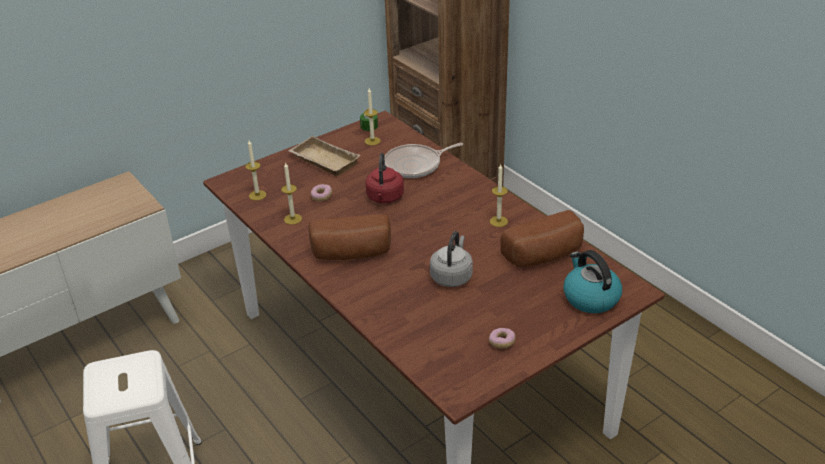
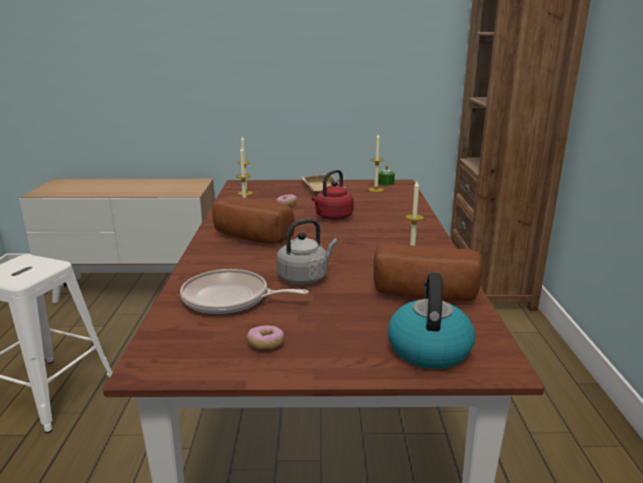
camera: 35 degrees right, 15 degrees down
(415, 165) = (389, 208): frying pan -> frying pan (230, 299)

